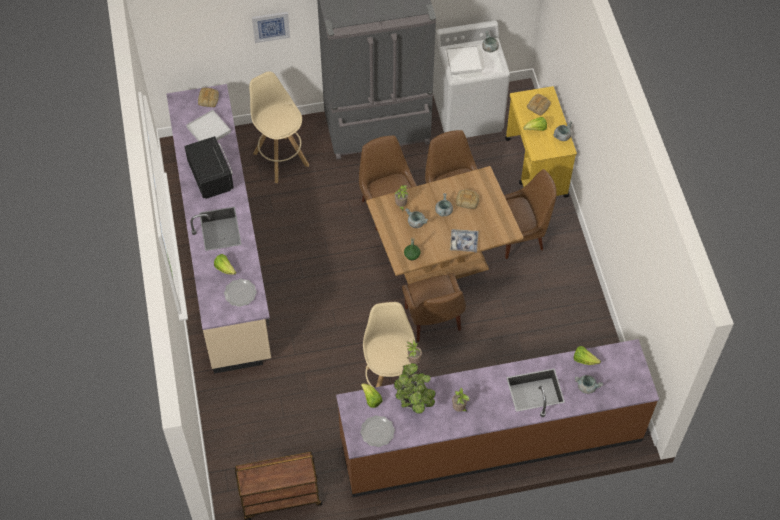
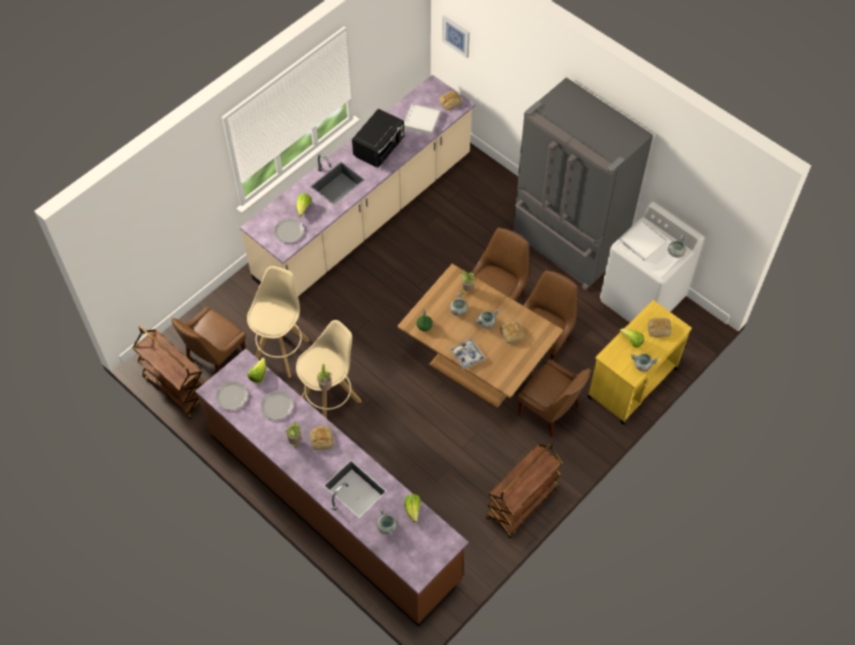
camera: 55 degrees right, 0 degrees up
(271, 26) = (526, 83): picture -> picture (456, 36)
(280, 158) = (479, 200): beige stool -> beige stool (282, 351)
(414, 402) = (277, 406): potted plant -> plate
(433, 321) = (414, 397): brown chair -> brown chair (214, 357)
(471, 387) = (321, 439): none -> bread
(586, 306) = (522, 504): none -> brown cart

